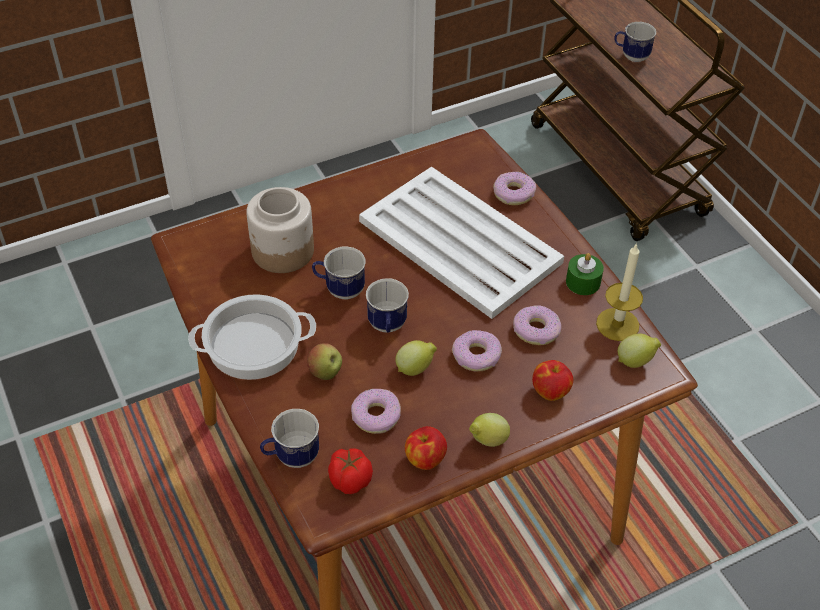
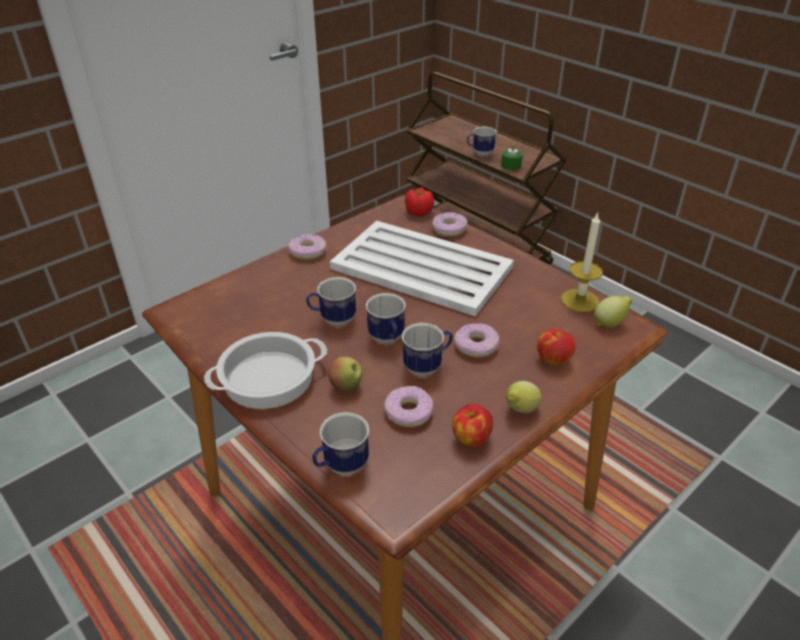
camera: 15 degrees left, 10 degrees down
(282, 251) = (270, 301): jar -> none
(349, 479) = (407, 474): tomato -> tomato (418, 212)
(415, 368) = (427, 366): lemon -> mug
(536, 330) = (516, 317): donut -> donut (308, 252)
(583, 282) = (535, 277): green candle -> green candle (511, 165)

